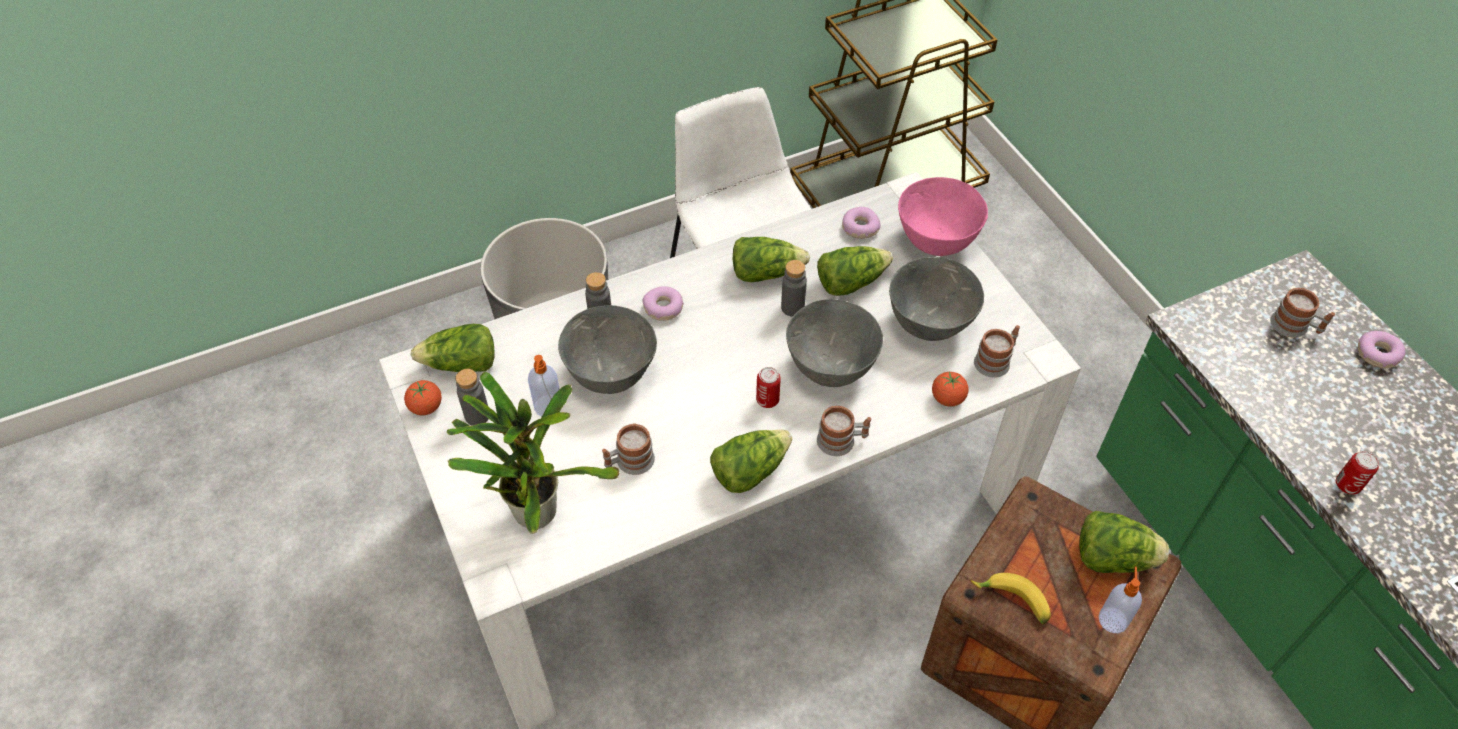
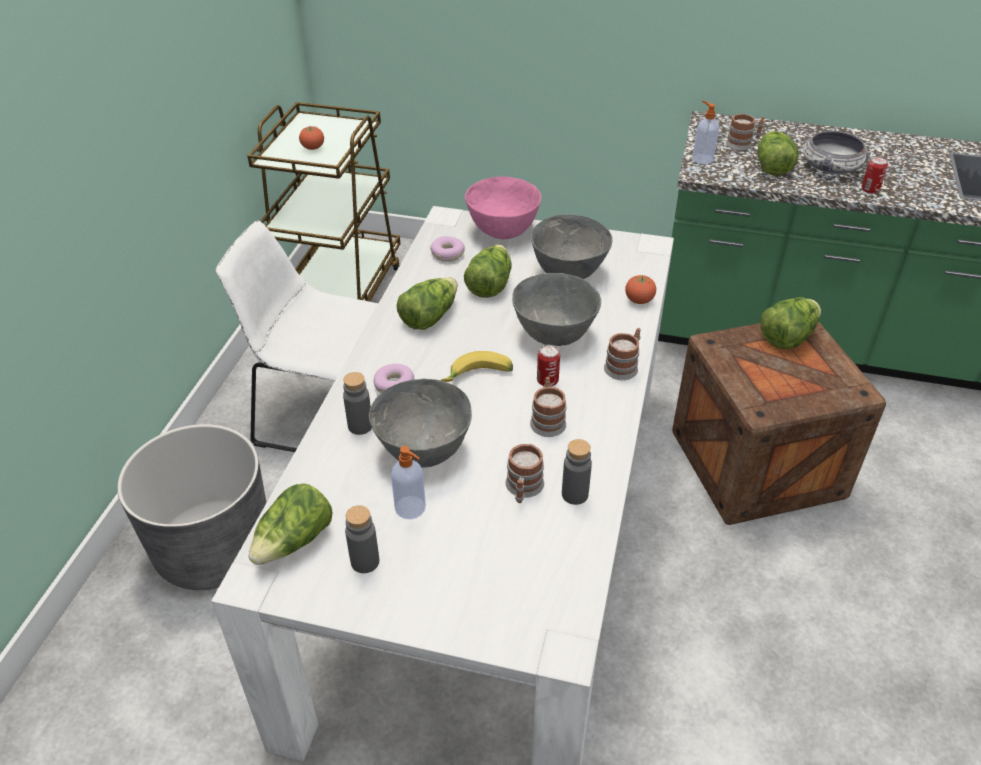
camera: 50 degrees left, 10 degrees down
(426, 407) = (312, 594): tomato -> tomato (313, 148)
(534, 508) = (507, 576): potted plant -> none
(749, 470) = (601, 426): lettuce -> lettuce (772, 166)
(792, 307) = (478, 322): grey bottle -> grey bottle (575, 494)
(996, 360) = (630, 264): mug -> mug (547, 420)
(1011, 602) = (783, 399): banana -> banana (478, 376)
(1113, 619) = (832, 364): soap dispenser -> soap dispenser (702, 159)
(1351, 427) = (831, 166): none -> bowl
(1377, 354) = (789, 132): donut -> none

